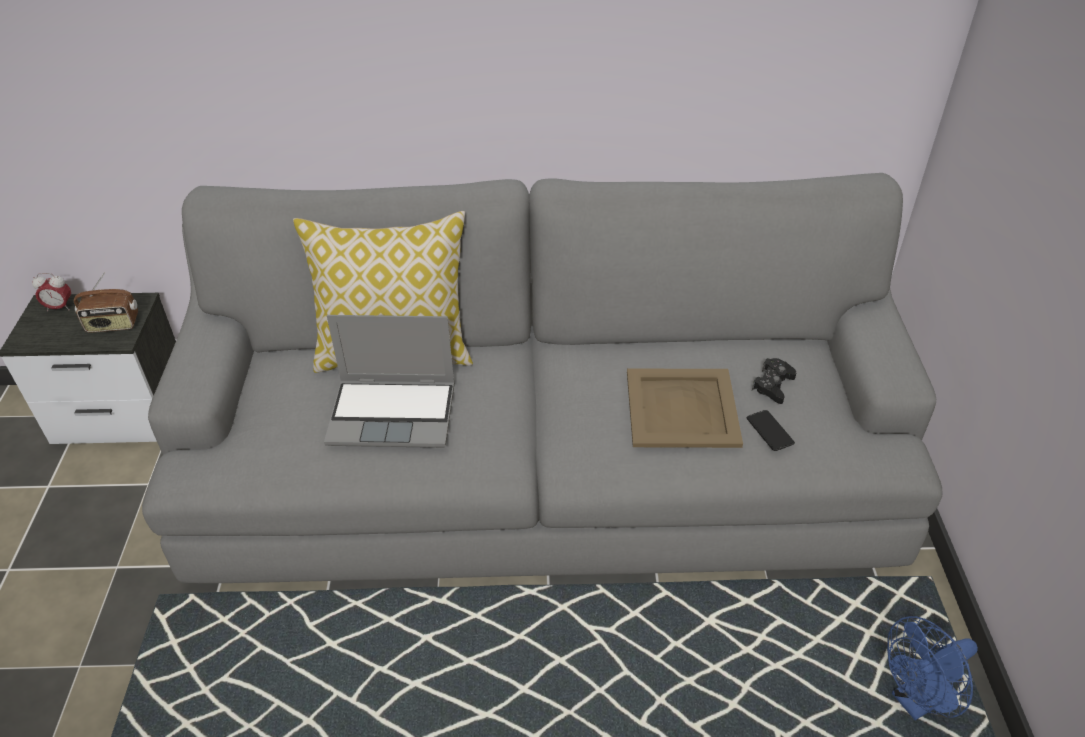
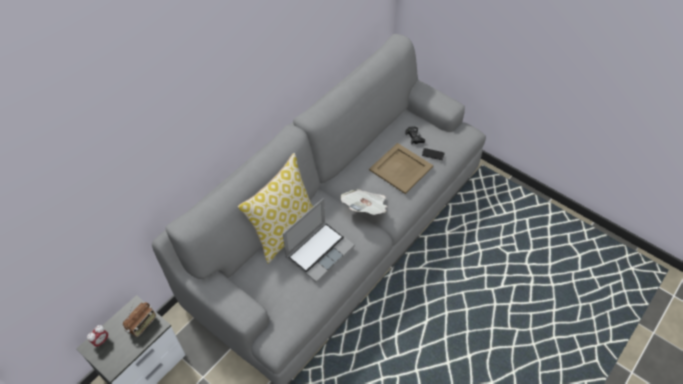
camera: 50 degrees left, 10 degrees up
(542, 417) = (365, 208): none -> newspaper
(916, 700) = (516, 205): blue fan -> none

